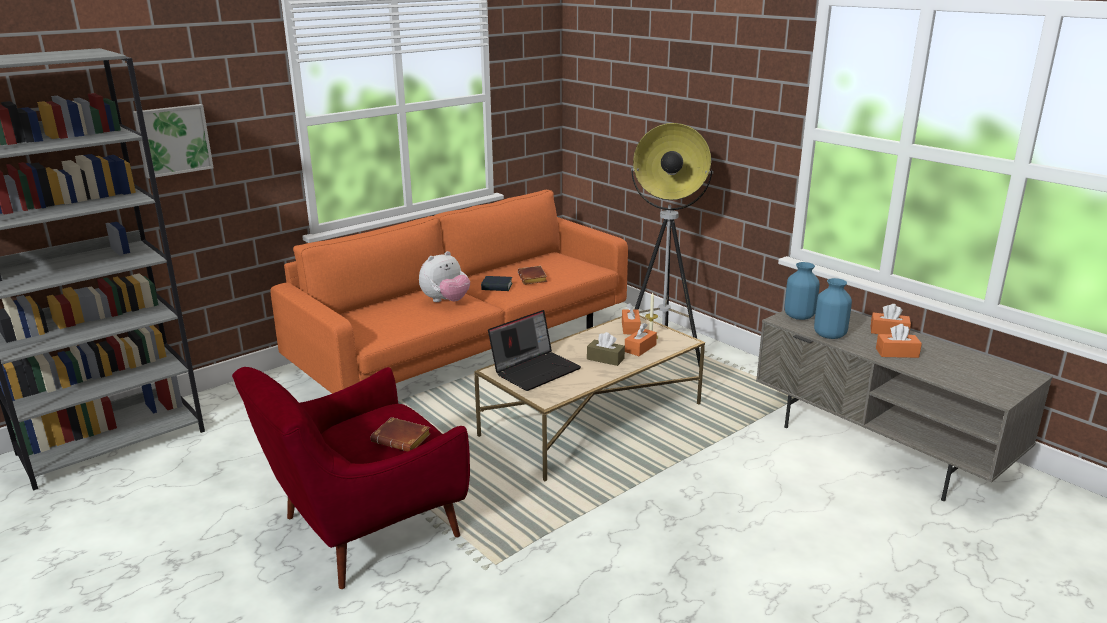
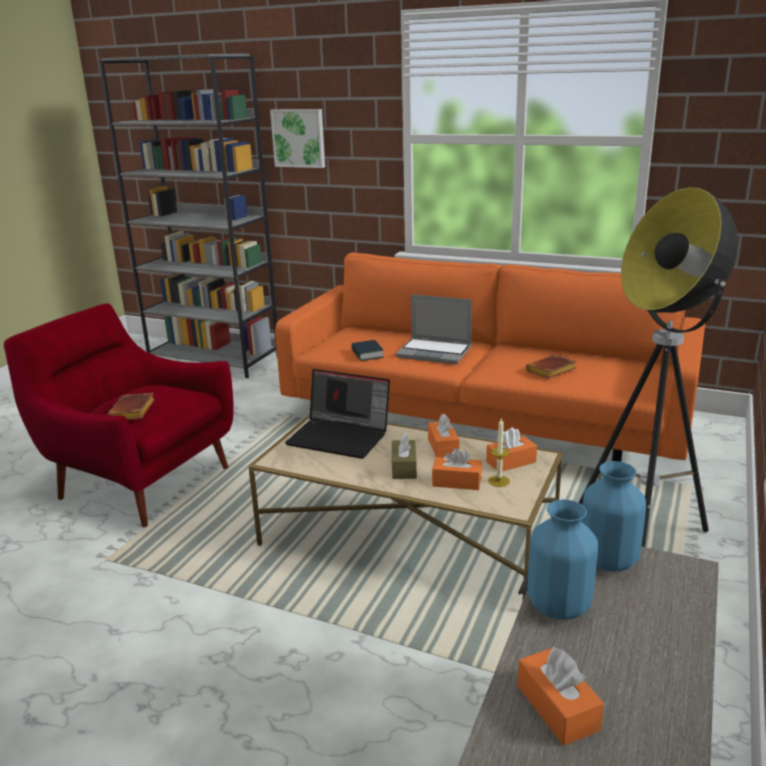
camera: 65 degrees right, 0 degrees up
(445, 301) = (435, 352): plush toy -> laptop
(497, 287) = (503, 362): book -> book (367, 354)
(889, 331) = (661, 684): orange tissue box -> orange tissue box (443, 447)

